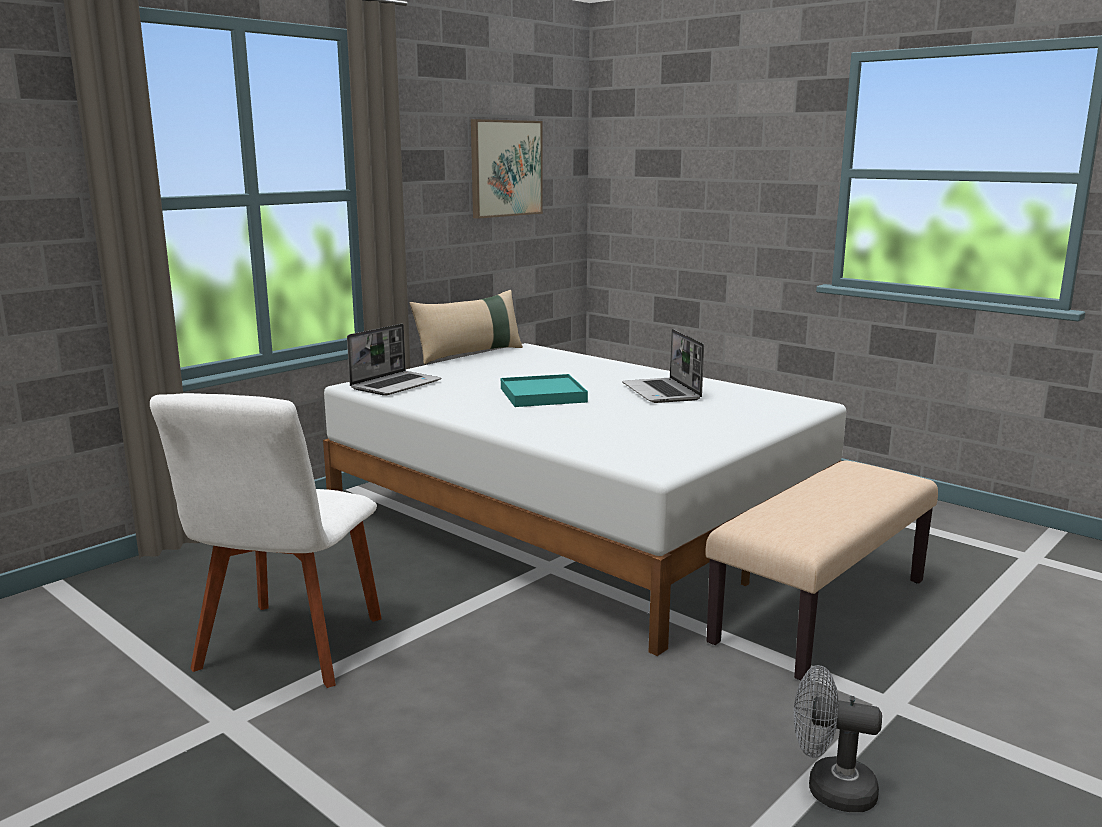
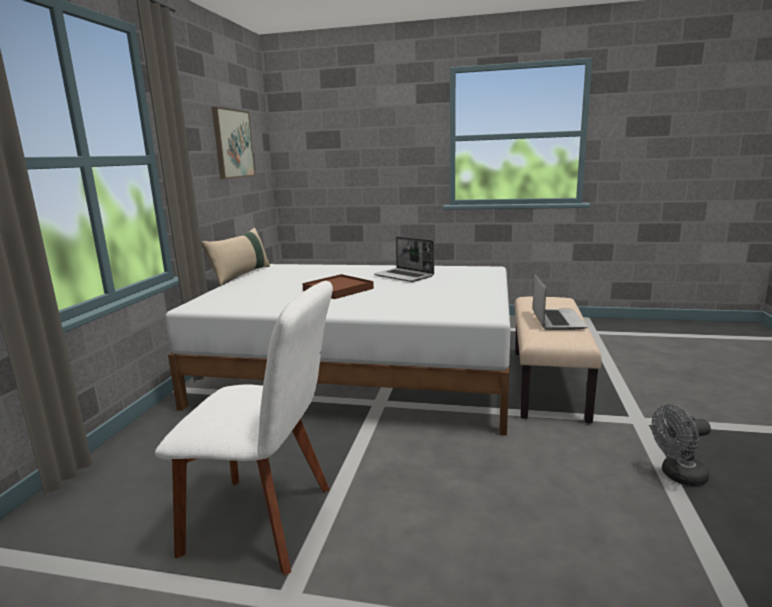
camera: 30 degrees left, 0 degrees up
(287, 648) = (266, 521): white chair -> white chair turned 60 degrees counterclockwise
(396, 385) = (223, 301): laptop -> laptop (556, 320)
(542, 395) = (338, 289): turquoise tray -> brown tray

